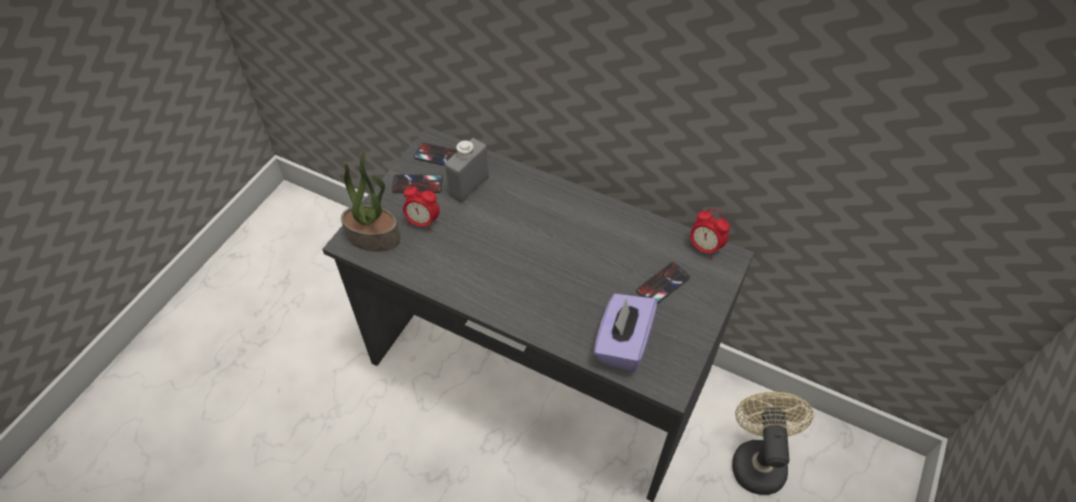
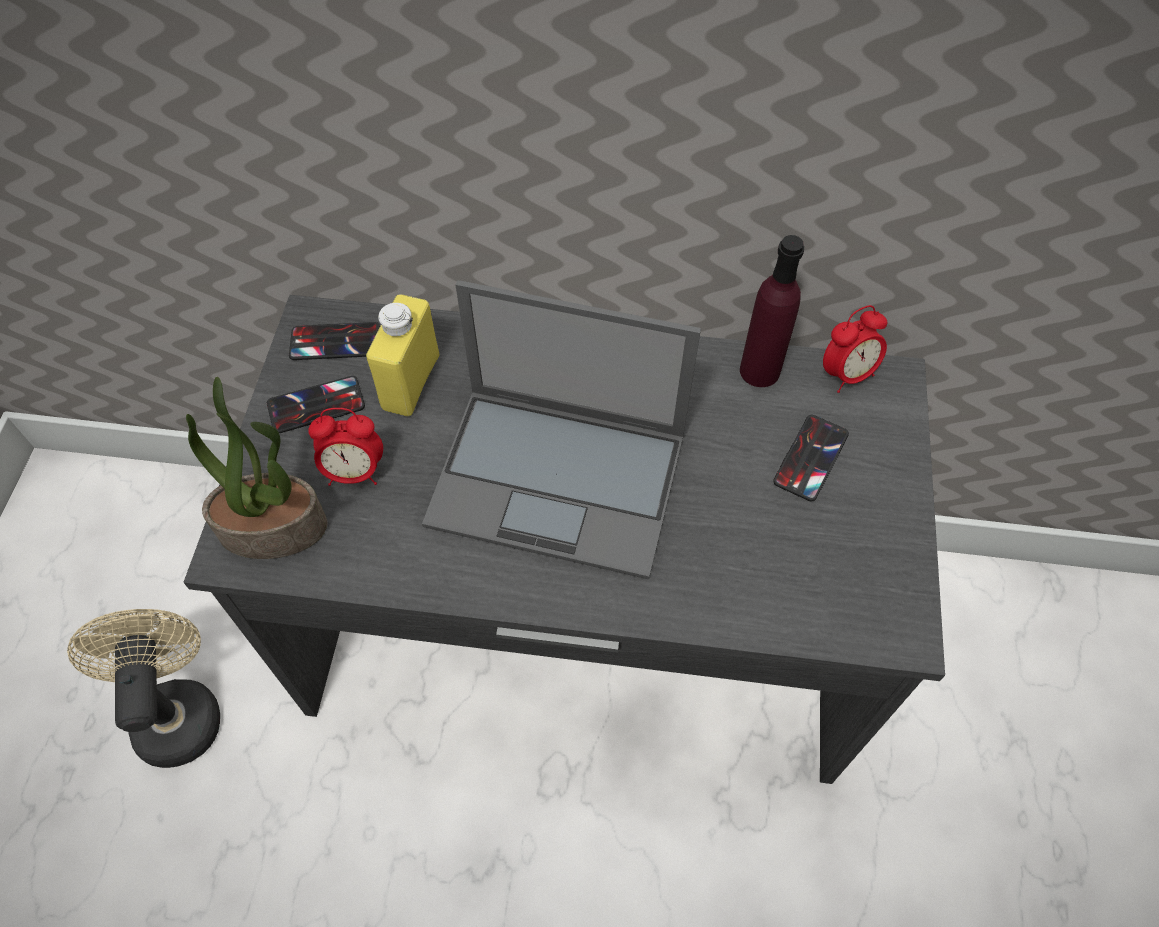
camera: 20 degrees left, 5 degrees up
(469, 186) = (411, 382): grey bottle -> yellow bottle
(524, 256) = (560, 479): none -> laptop
(622, 343) = (793, 584): purple tissue box -> none
(656, 232) = (759, 370): none -> purple bottle
(704, 247) = (847, 374): alarm clock -> alarm clock turned 45 degrees counterclockwise
(757, 459) = (950, 661): beige fan -> beige fan (176, 710)

